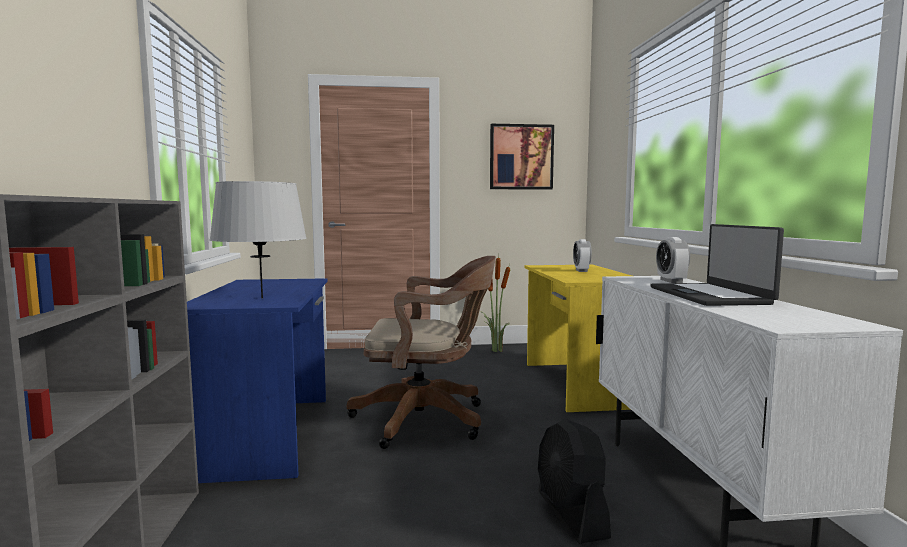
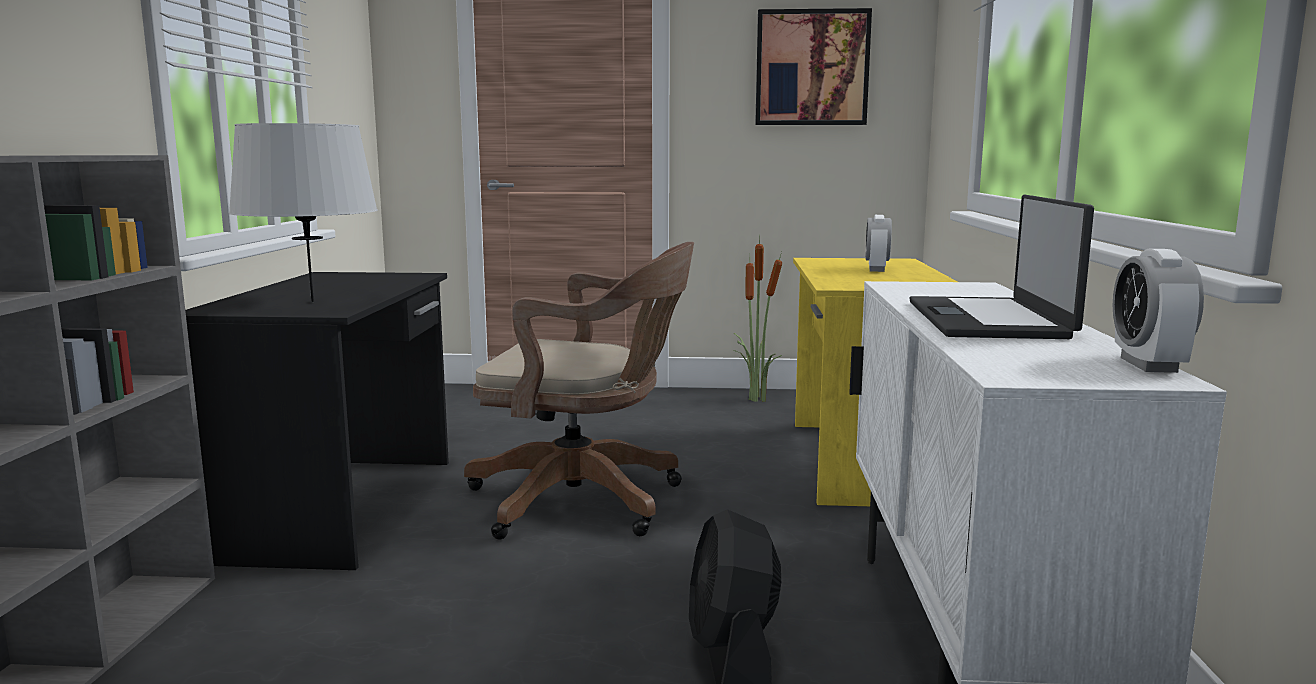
camera: 10 degrees right, 5 degrees up
(268, 434) = (344, 506): blue desk -> black desk
(671, 281) = (969, 292): alarm clock -> alarm clock (1148, 365)

